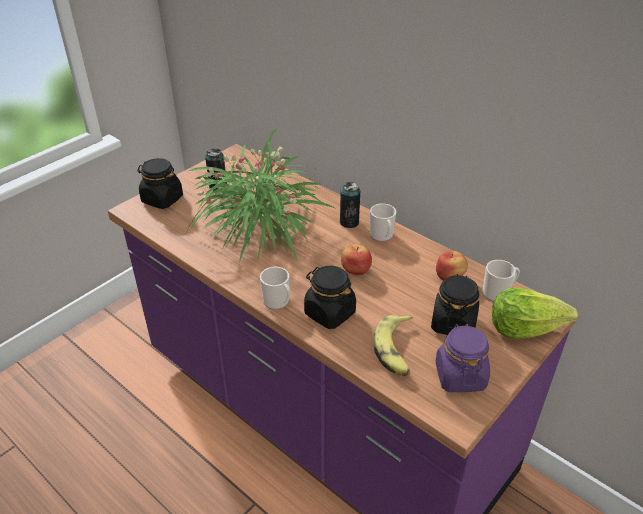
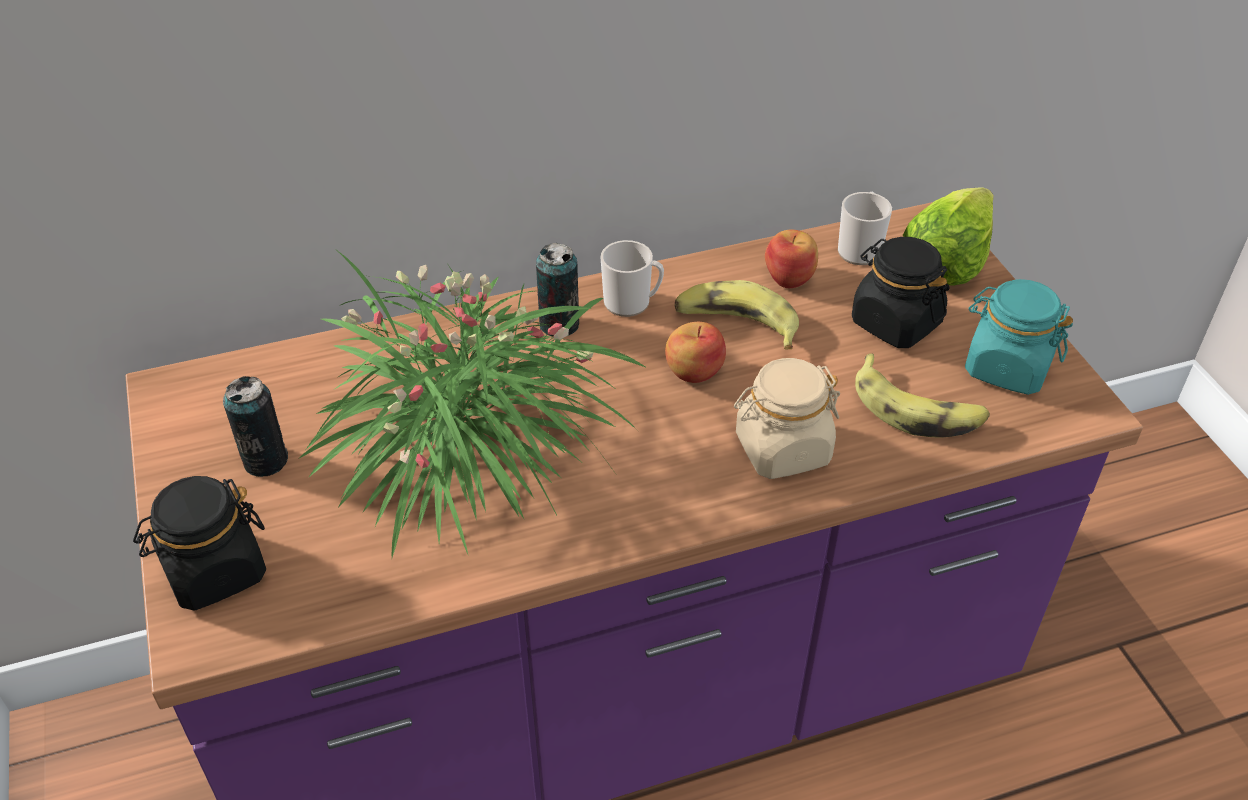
camera: 60 degrees left, 5 degrees up
(278, 302) = (709, 505): mug -> none
(329, 313) = (782, 449): black jar -> beige jar
(398, 271) = (736, 324): none -> banana
(460, 376) = (1006, 367): purple jar -> turquoise jar

